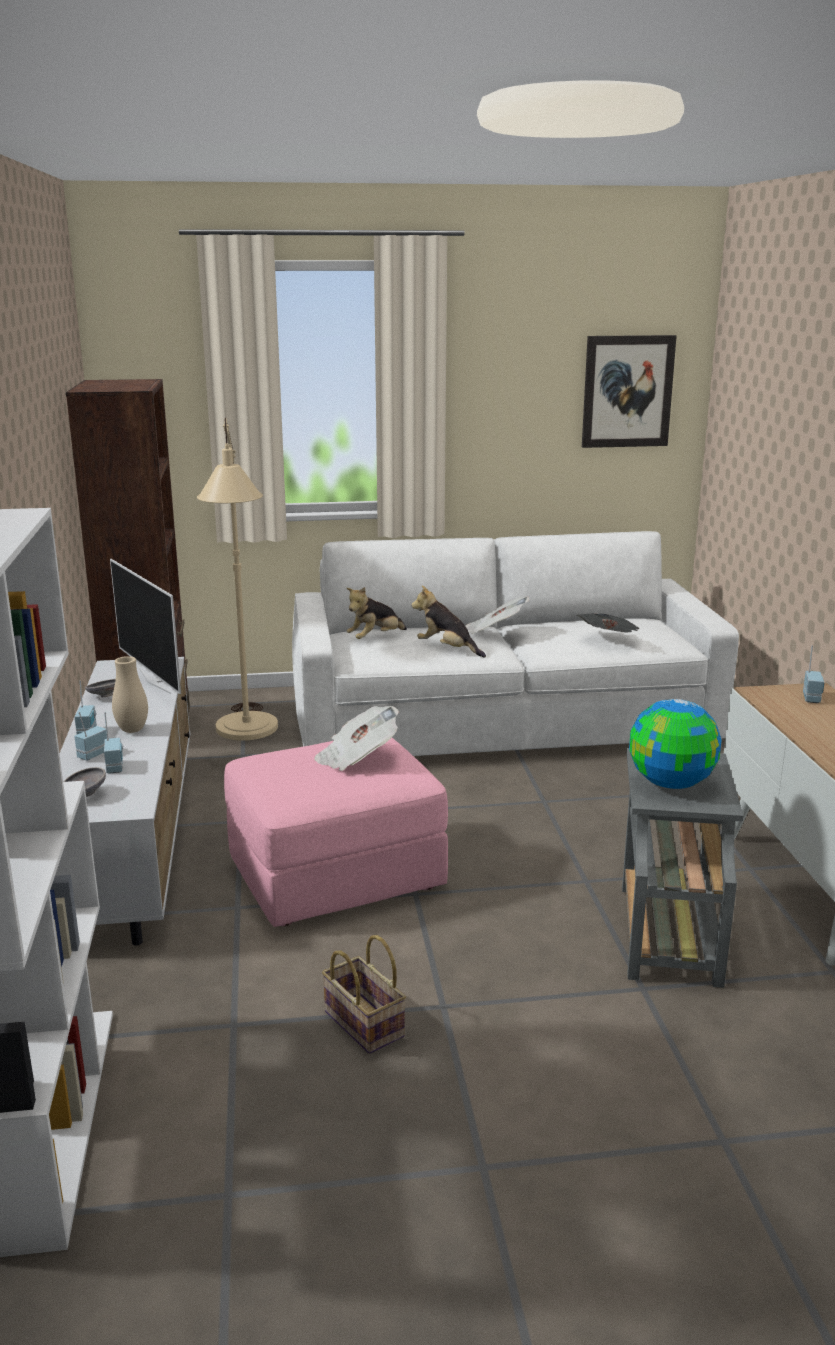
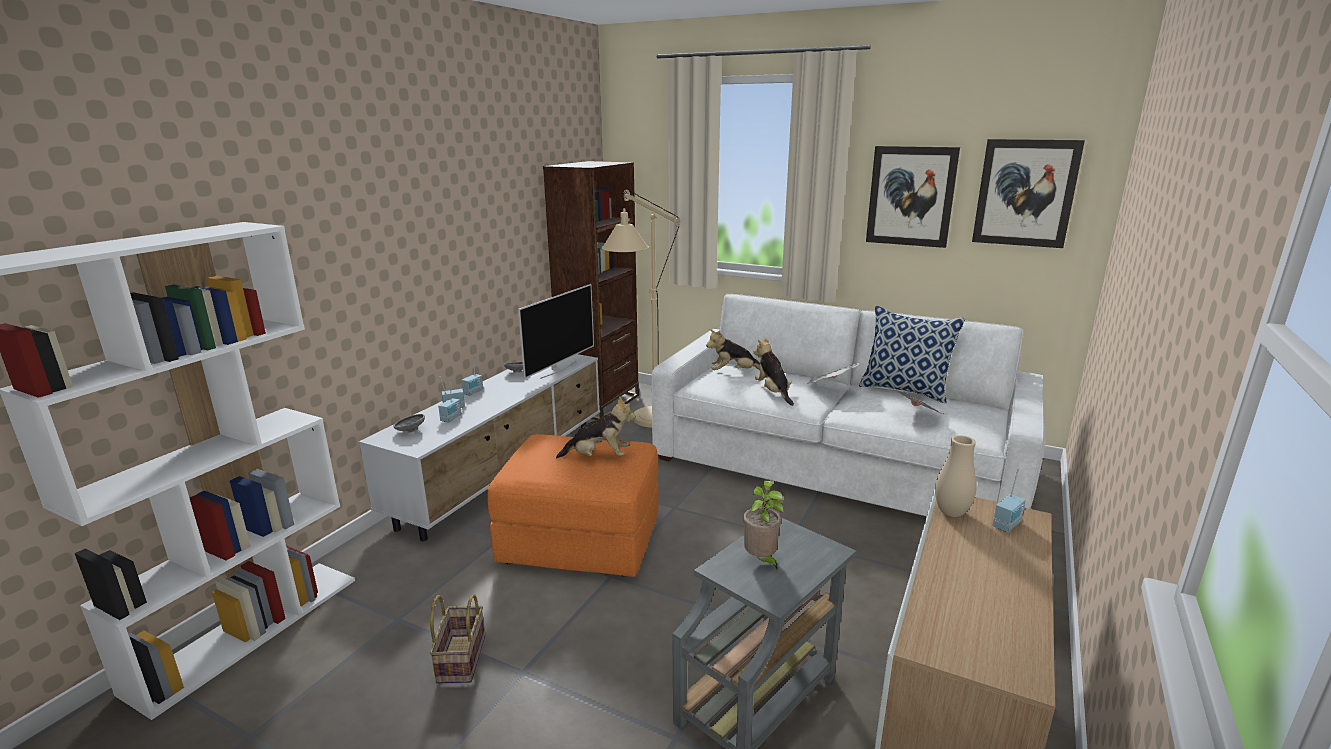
camera: 35 degrees right, 0 degrees up
(132, 730) = (496, 397): beige vase -> beige vase (951, 513)
(156, 681) = (557, 369): television -> television turned 150 degrees counterclockwise
(336, 874) = (581, 540): pink ottoman -> orange ottoman
(357, 758) = (598, 457): newspaper -> plush toy
(514, 402) = (911, 196): none -> picture
(563, 620) = (905, 390): none -> pillow
(671, 783) = (761, 560): globe -> potted plant

